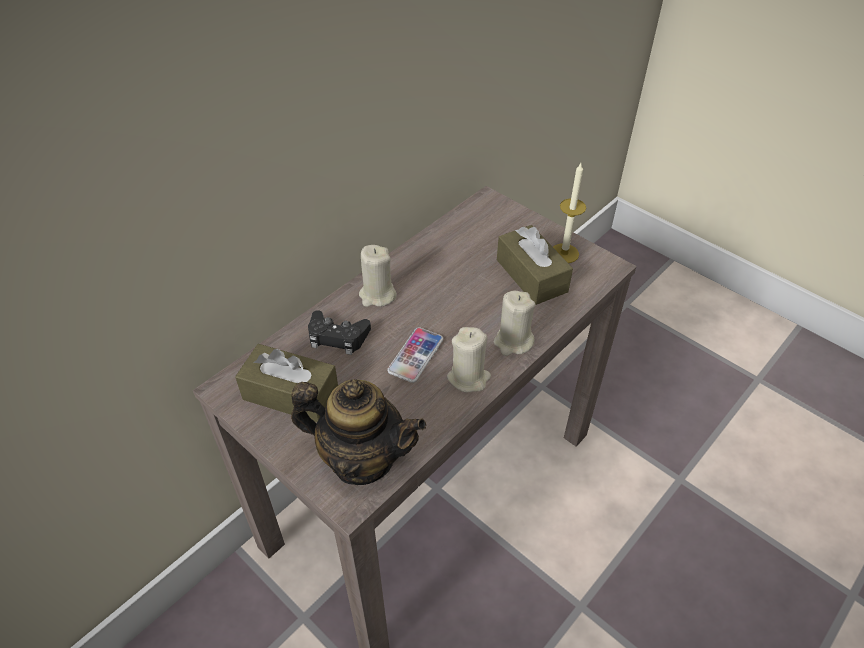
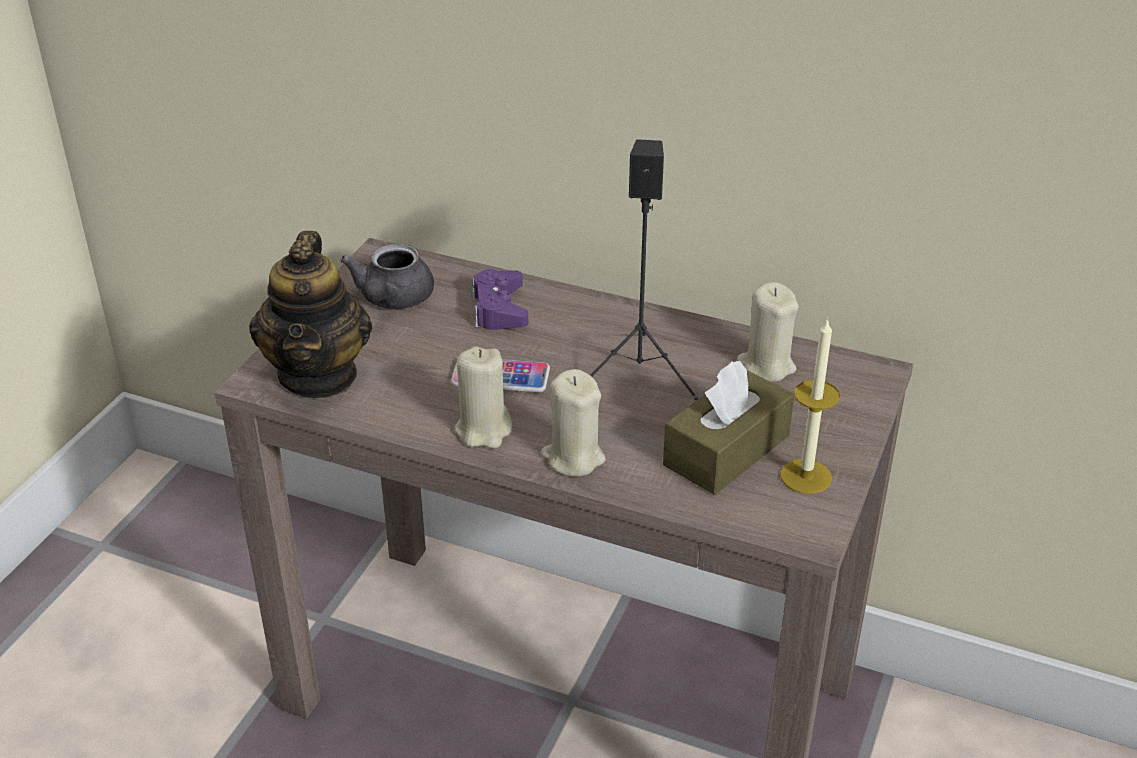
camera: 70 degrees right, 10 degrees down
(290, 394) = (392, 300): brown tissue box -> grey teapot
(337, 337) = (499, 309): black game controller -> purple game controller
(377, 295) = (592, 320): beige candle -> beige candle (766, 366)
(445, 289) = (640, 374): none -> black speaker

